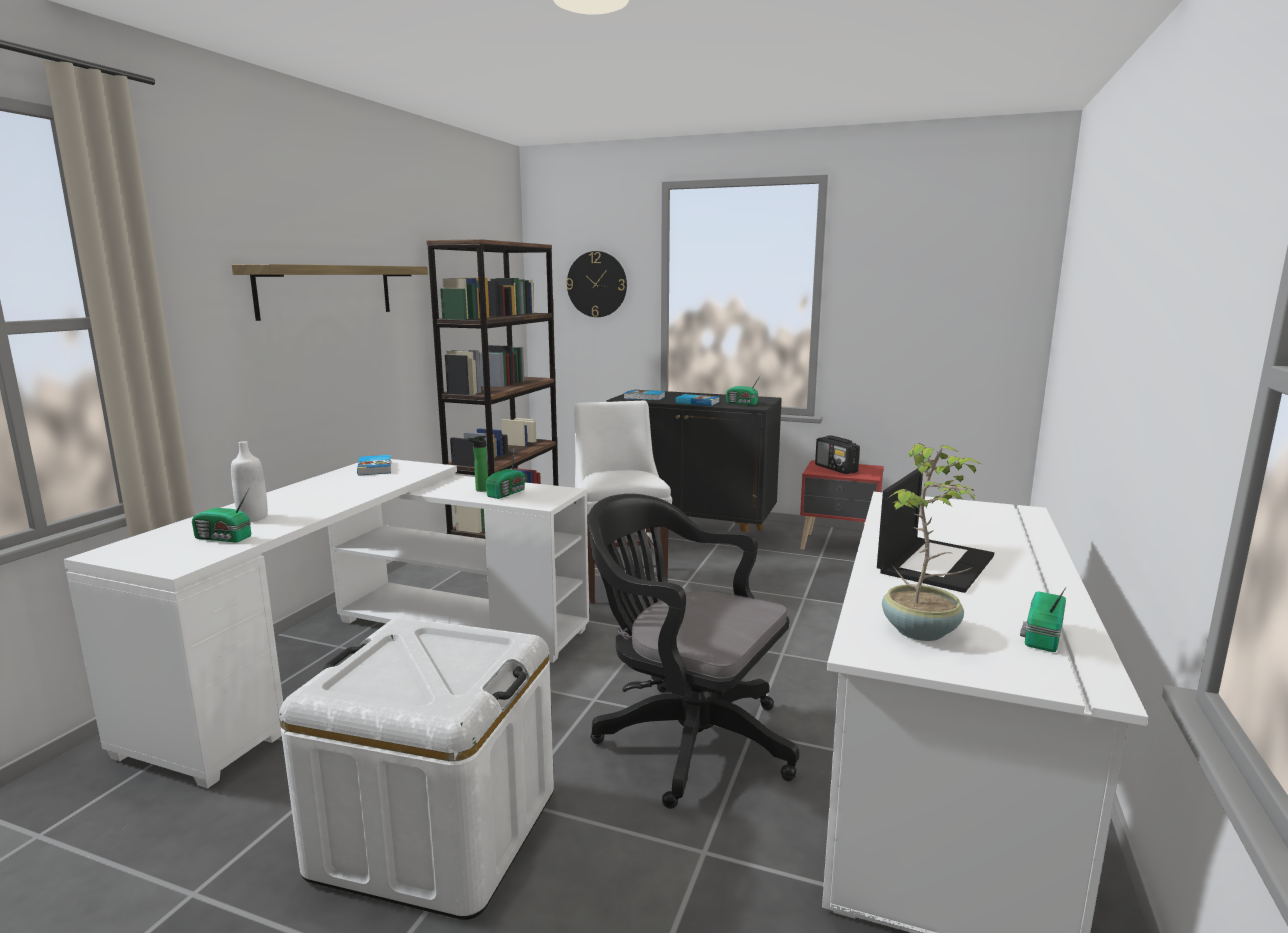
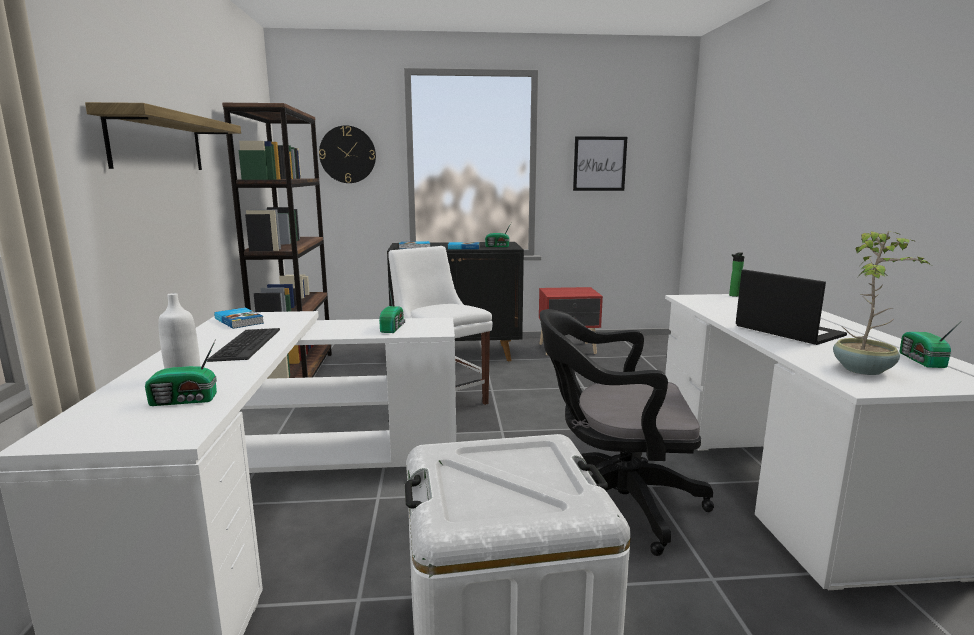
camera: 25 degrees left, 0 degrees up
(341, 494) = (245, 345): none -> keyboard
(480, 490) = (363, 328): bottle -> bottle (733, 295)
(836, 469) = (564, 291): radio -> none
(911, 297) = (599, 164): none -> picture
(935, 563) = (787, 330): laptop -> laptop turned 45 degrees counterclockwise

